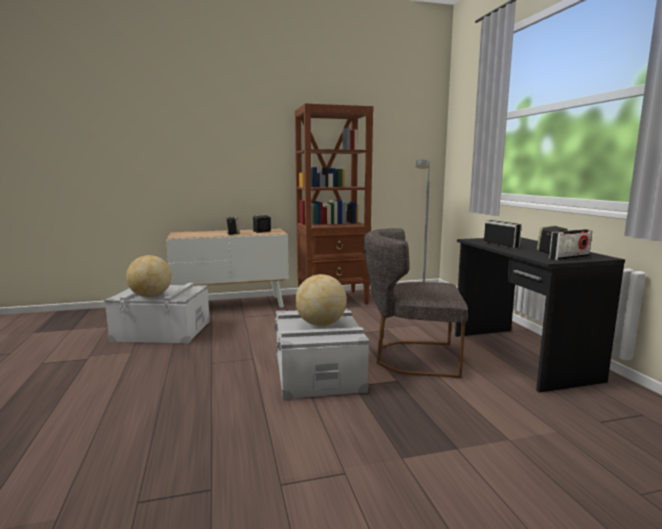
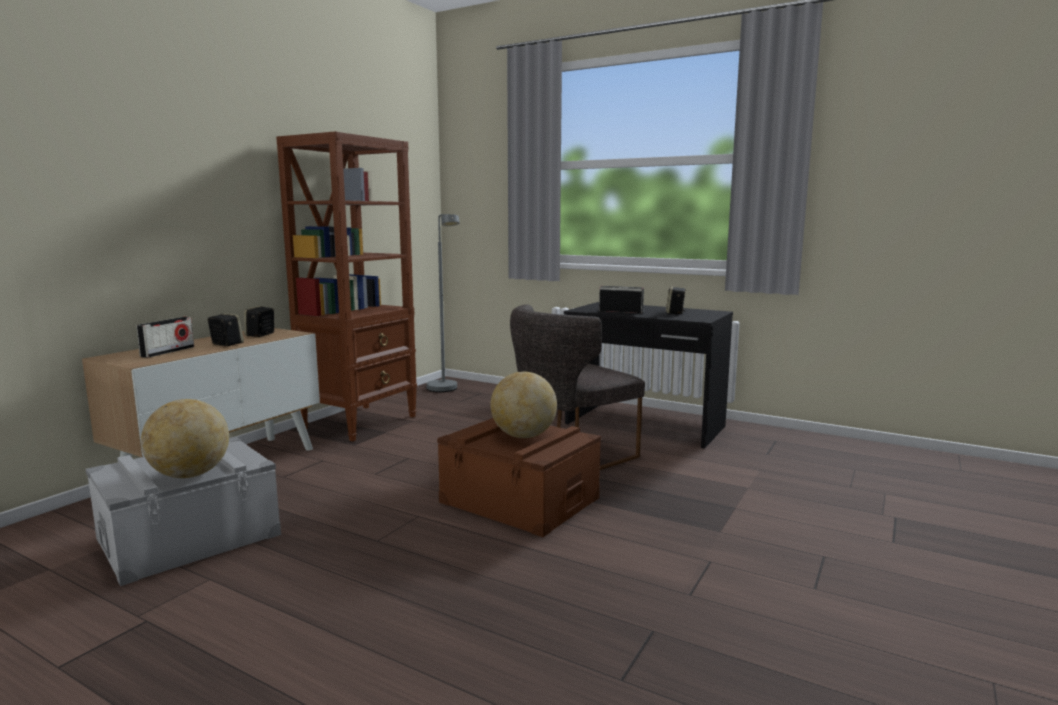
camera: 45 degrees left, 0 degrees up
(318, 372) = (520, 500): grey storage box -> brown storage box
(569, 257) = (703, 315): radio -> radio (168, 352)

